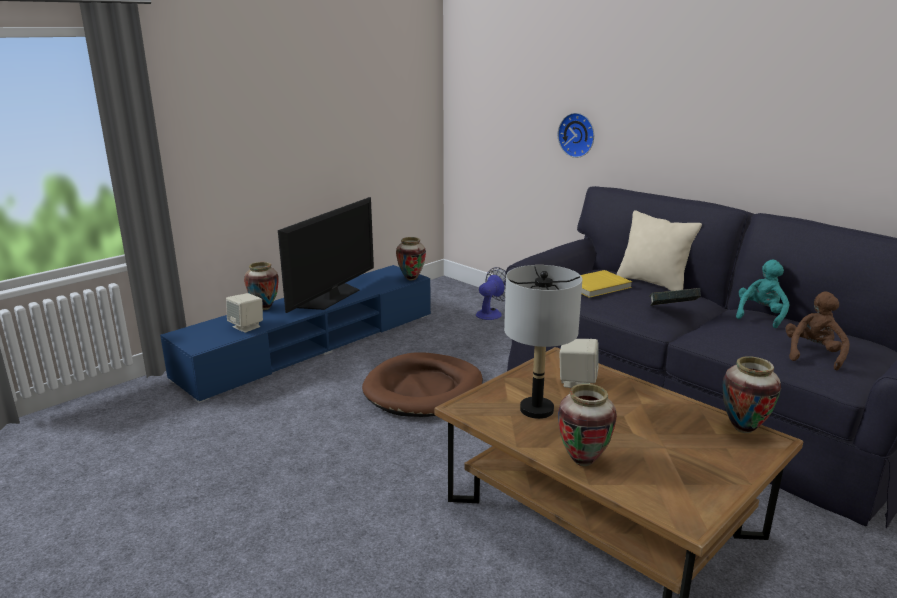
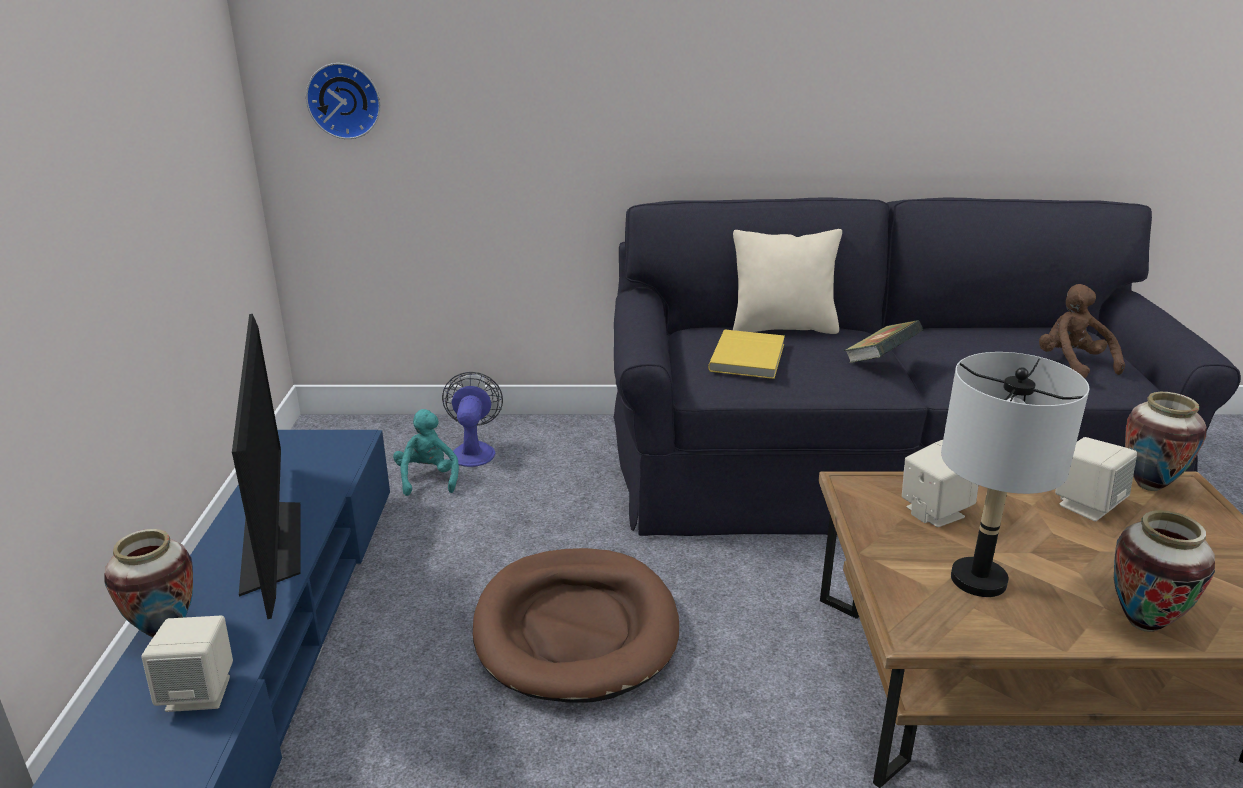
camera: 45 degrees left, 5 degrees up
(411, 278) = (354, 443): vase -> none
(577, 134) = (568, 124): wall clock -> wall clock (345, 100)
(675, 417) = (1086, 505): none -> beige speaker
(760, 316) = (953, 333): turquoise plush toy -> turquoise plush toy (428, 478)

